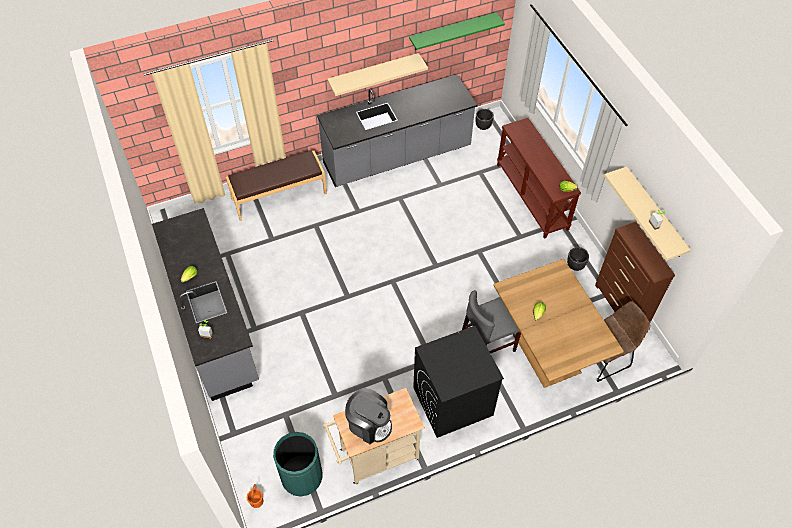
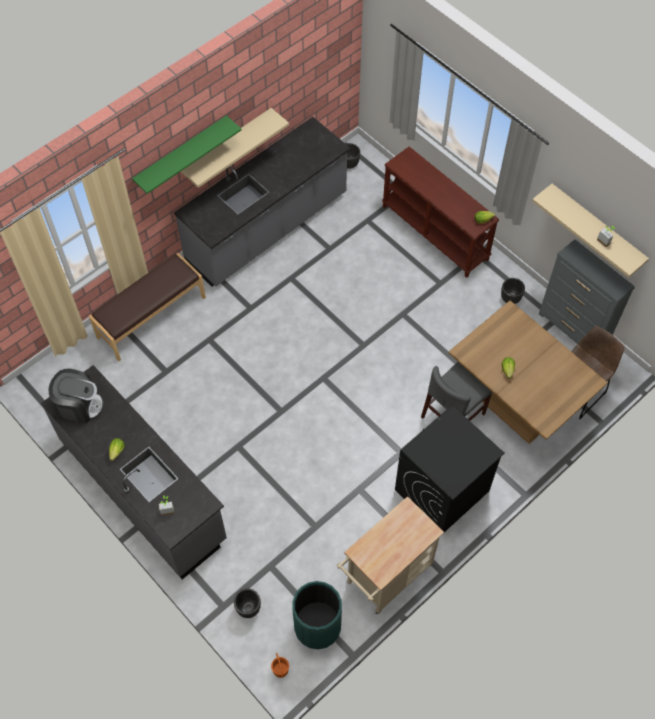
camera: 20 degrees left, 5 degrees up
(253, 442) = (248, 608): none -> black planter
(369, 424) = (386, 548): coffee machine -> coffee machine (80, 405)
(452, 31) = (303, 73): green shelf -> green shelf (181, 154)
(620, 307) = (573, 330): brown dresser -> grey dresser

